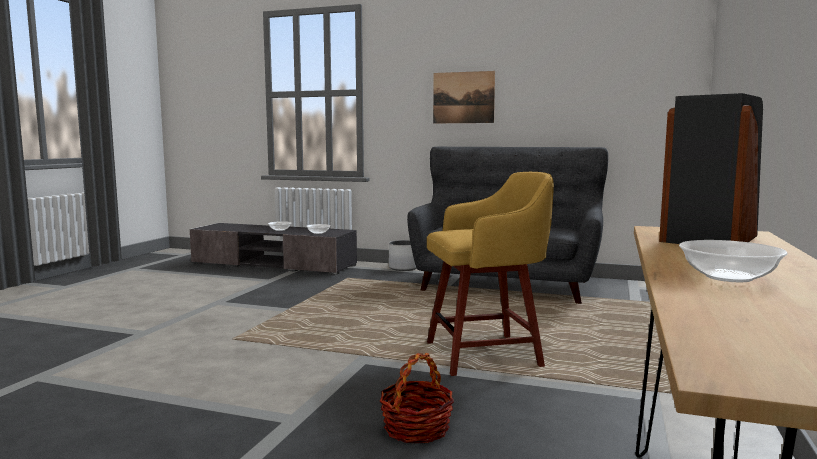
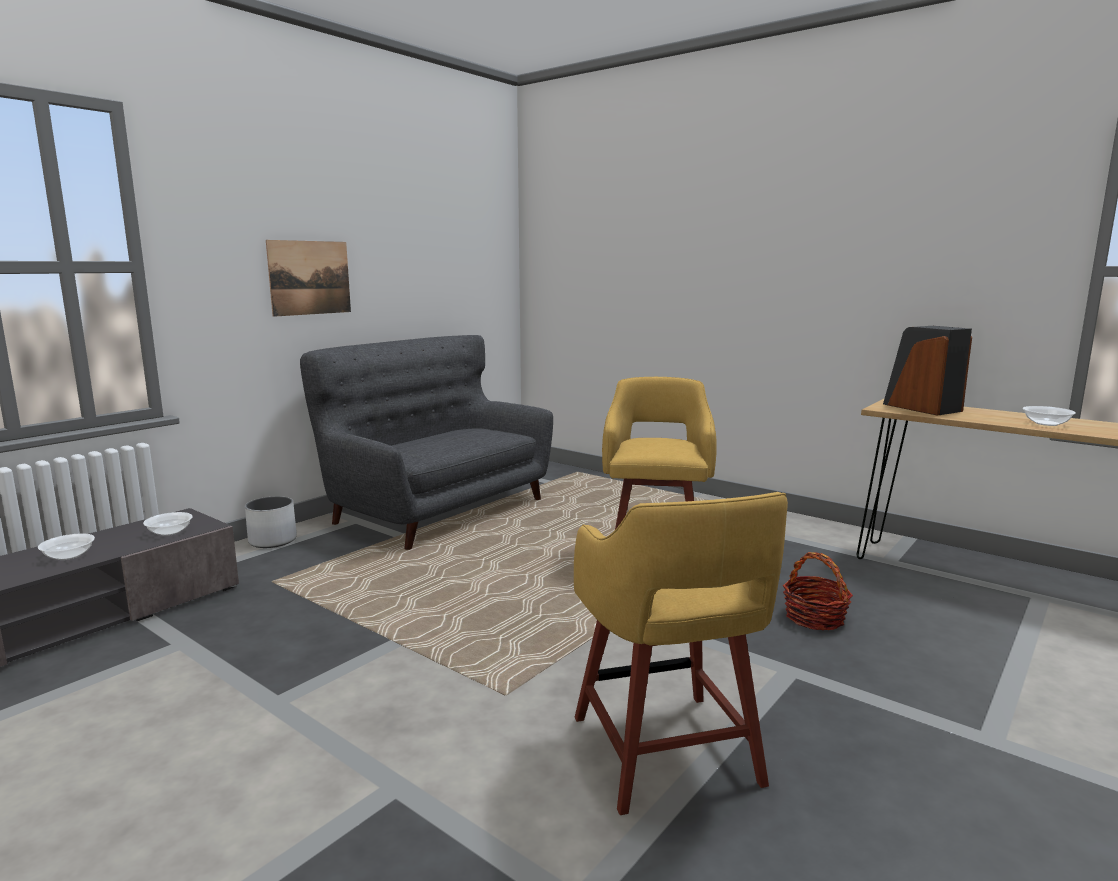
camera: 70 degrees left, 5 degrees up
(165, 384) = (666, 754): none -> yellow stool

